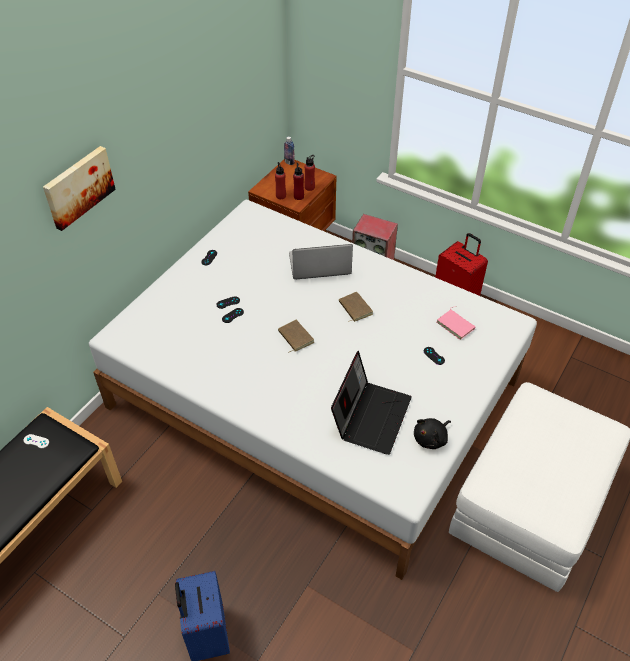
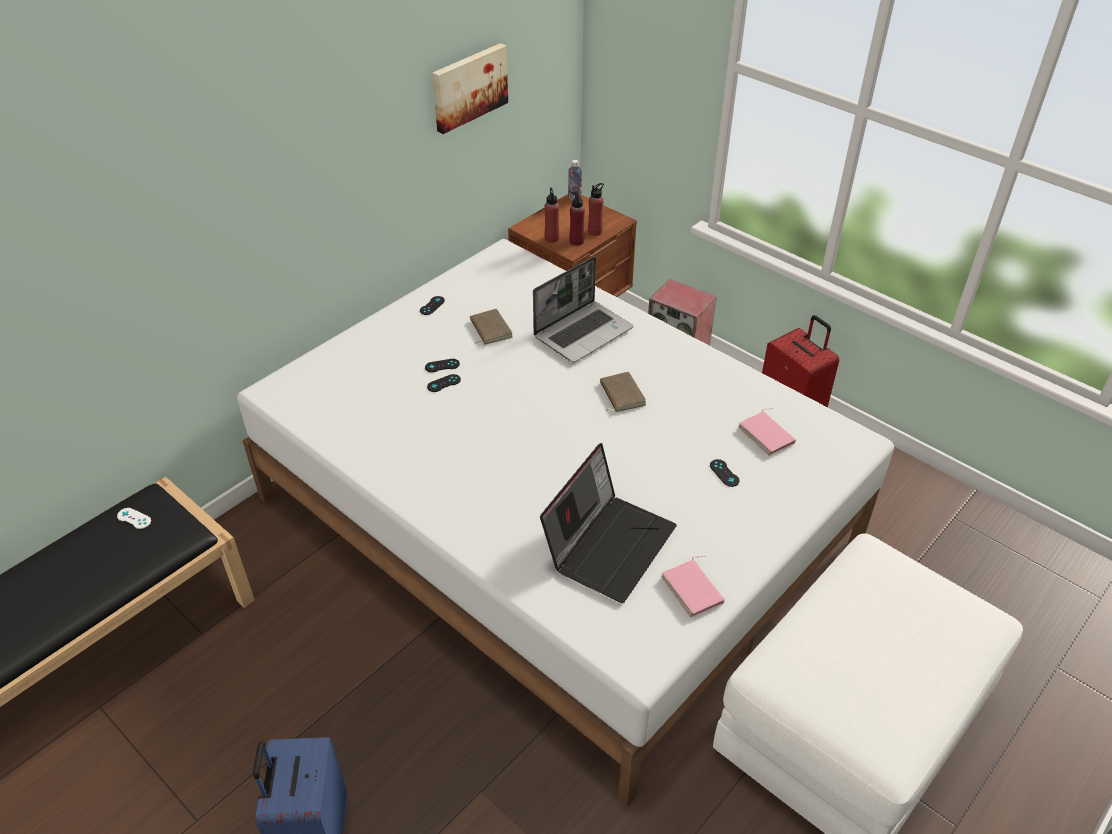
camera: 10 degrees right, 5 degrees down
(78, 186) = (235, 162): picture -> picture (468, 87)
(294, 337) = (524, 422): brown book -> brown book (489, 329)
(319, 265) = (583, 332): laptop -> laptop turned 135 degrees clockwise
(431, 438) = (694, 590): black plush toy -> pink book

